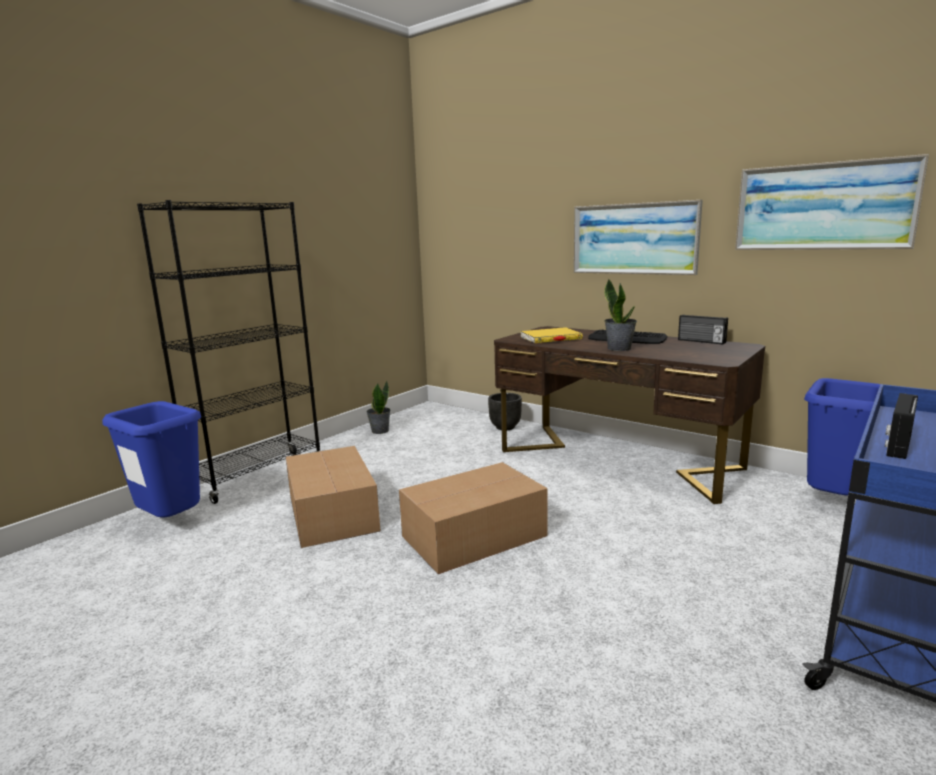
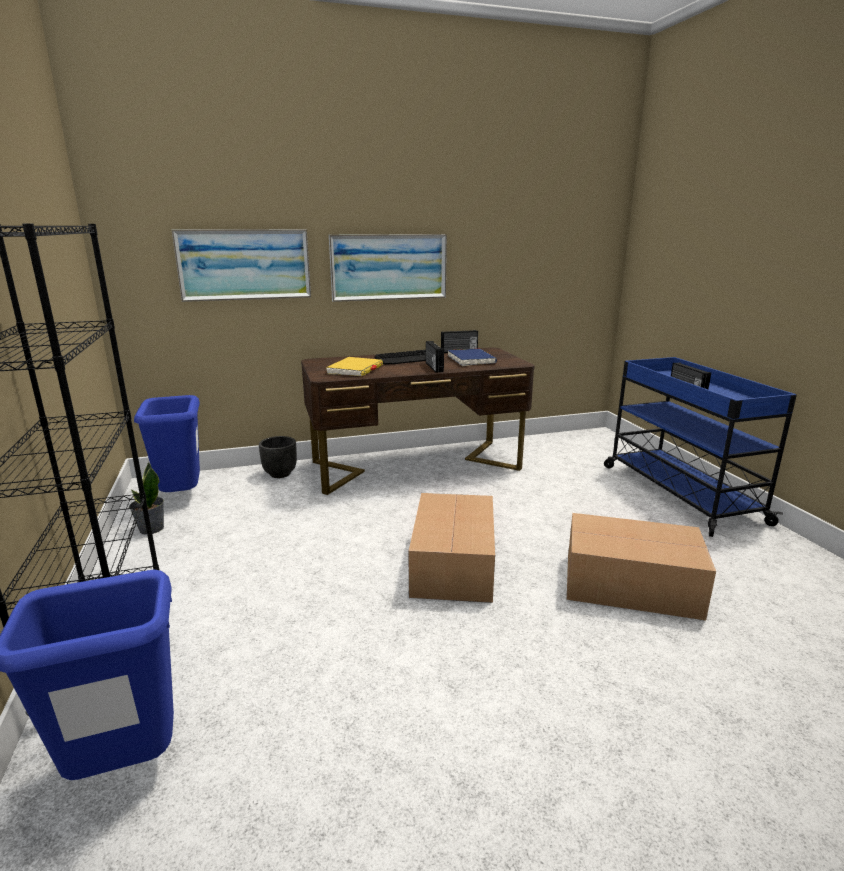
camera: 55 degrees left, 5 degrees up
(333, 512) = (303, 621): cardboard box -> cardboard box (628, 584)
(619, 348) = (433, 367): potted plant -> radio
(682, 349) = (471, 360): none -> blue book
(823, 206) = (524, 243): picture -> picture (244, 264)
(832, 501) = (556, 445): blue trash can -> blue trash can (182, 497)

